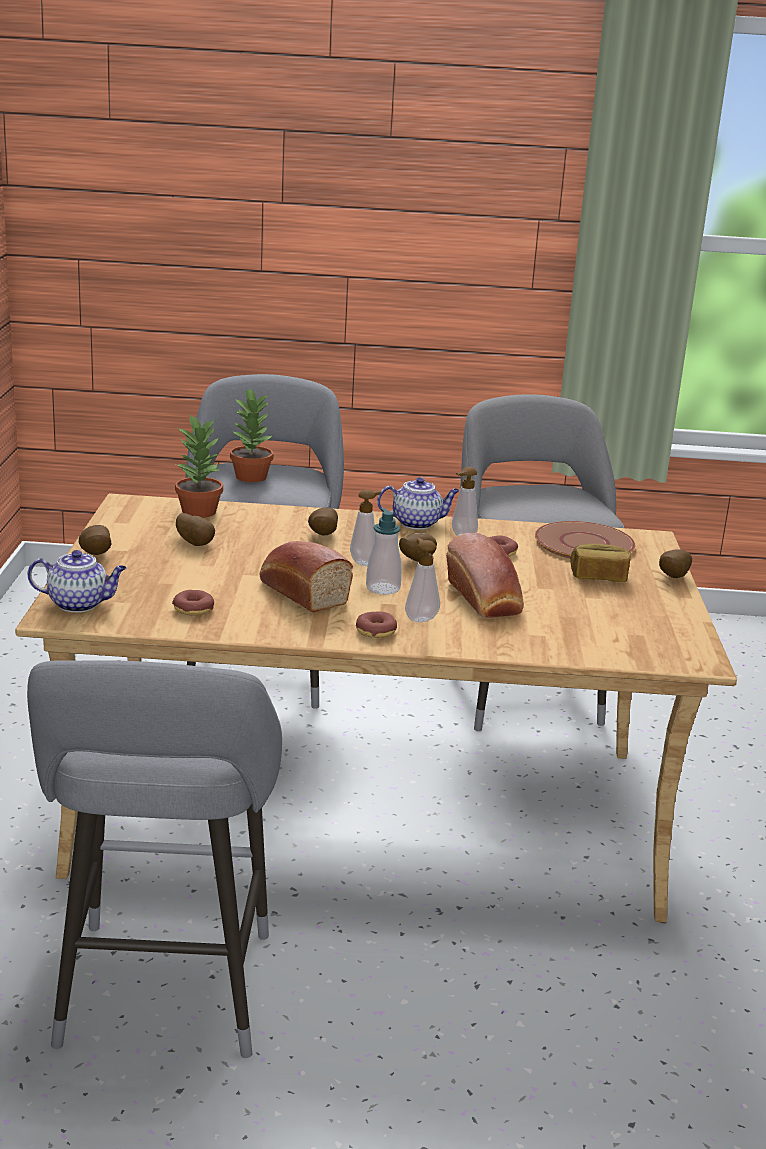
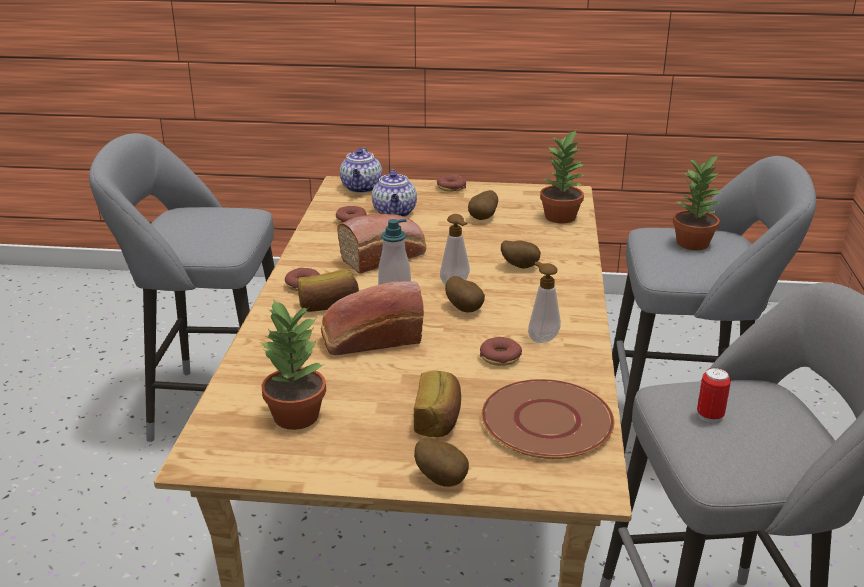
camera: 95 degrees right, 5 degrees up
(95, 555) = (451, 188): potato -> donut
(417, 523) = (574, 314): teapot -> teapot (395, 213)
(420, 618) = (328, 305): soap dispenser -> bread
(540, 506) = (710, 416): none -> can
(621, 627) = (295, 416): none -> potted plant

